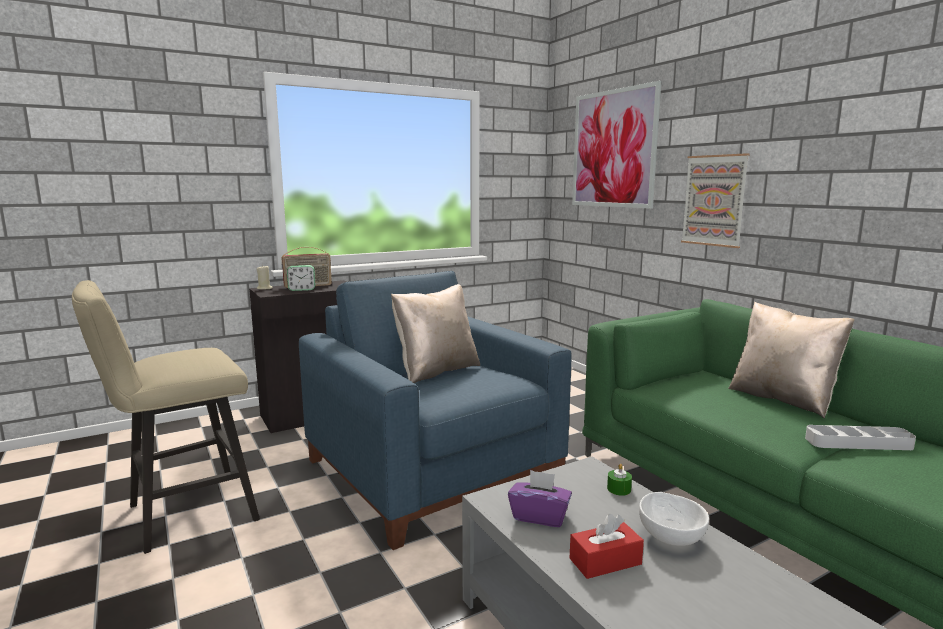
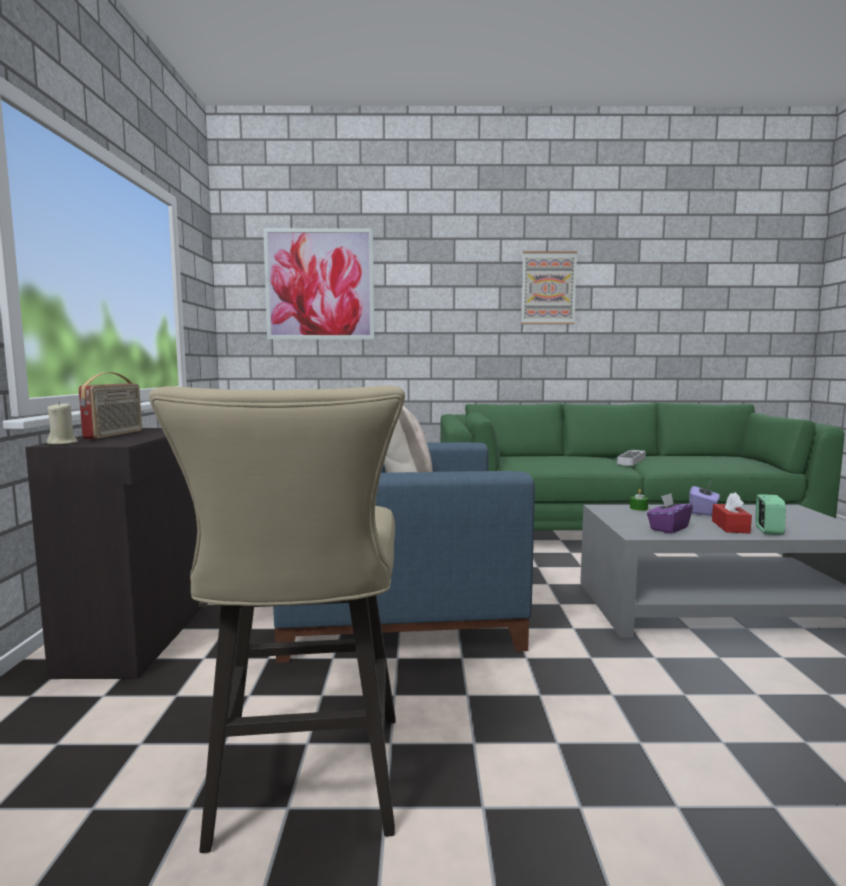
camera: 60 degrees left, 5 degrees down
(302, 289) = (133, 436): alarm clock -> alarm clock (768, 531)
(671, 536) = (703, 511): white bowl -> purple tissue box
(714, 200) = (436, 331): picture -> picture (548, 288)
(782, 399) = (559, 456): beige pillow -> none

